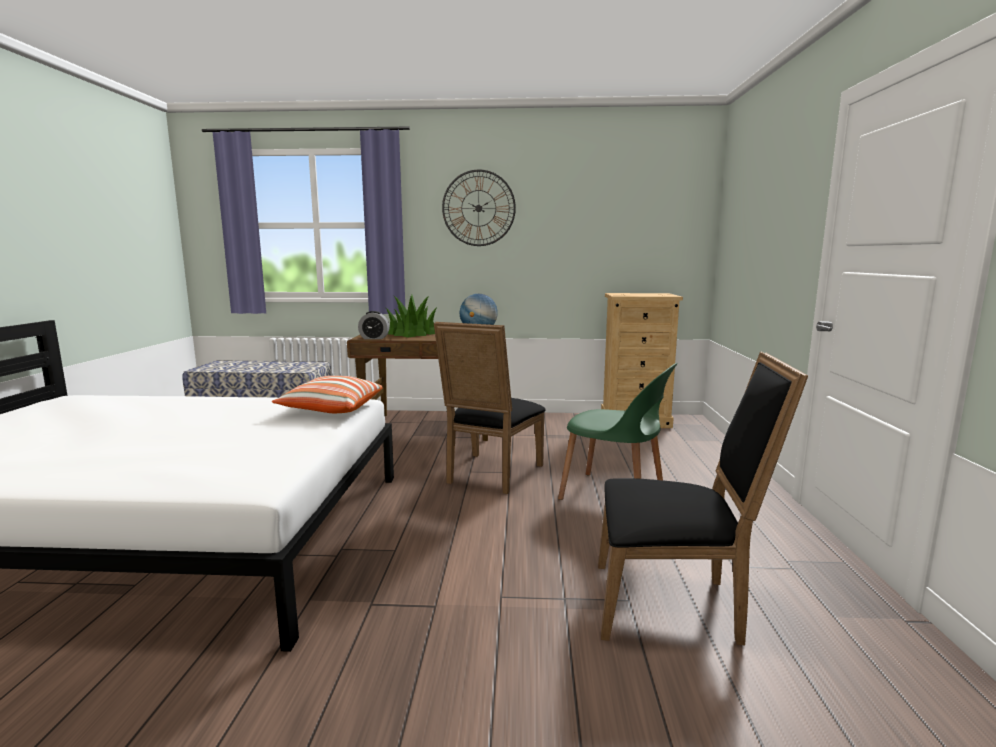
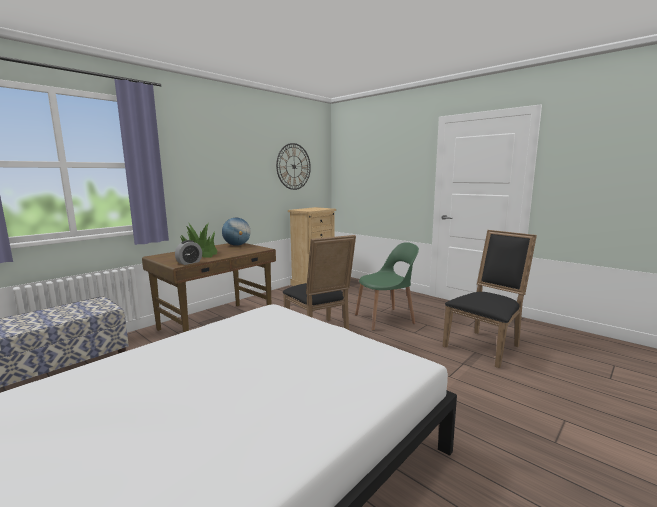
camera: 50 degrees left, 0 degrees up
(331, 409) = (275, 318): pillow -> none
(478, 208) = (211, 154): wall clock -> wall clock (294, 166)

